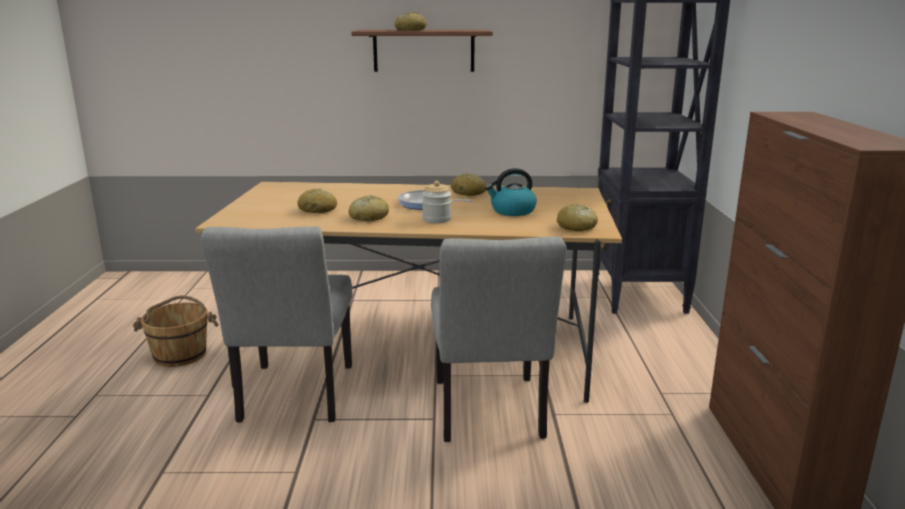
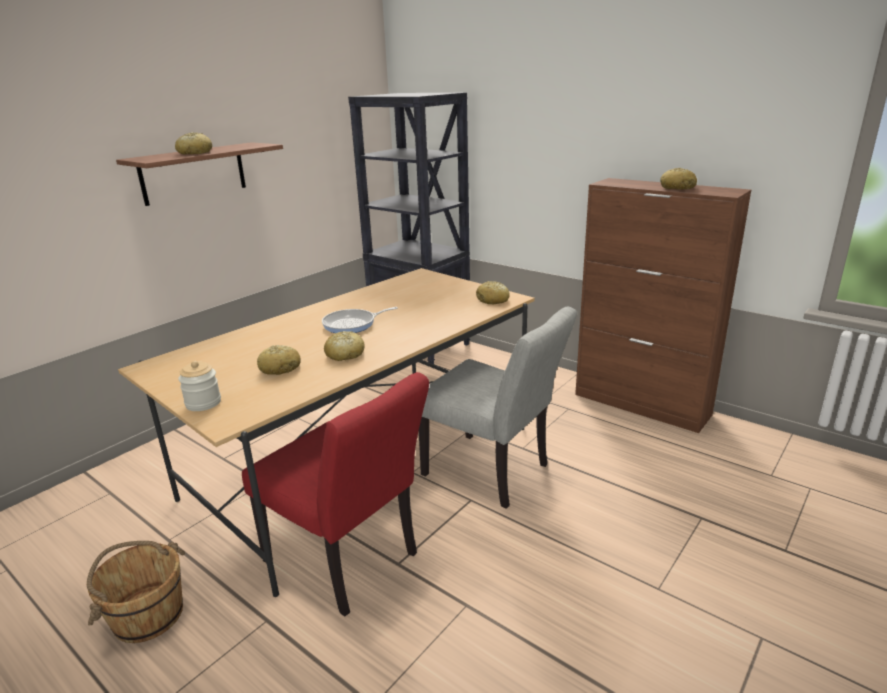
camera: 50 degrees left, 5 degrees up
(294, 398) = (349, 562): grey chair -> red chair
(436, 219) = (398, 333): jar -> jar (203, 403)
(469, 193) = (353, 303): bread -> bread (677, 188)
(512, 211) = (425, 305): kettle -> none

